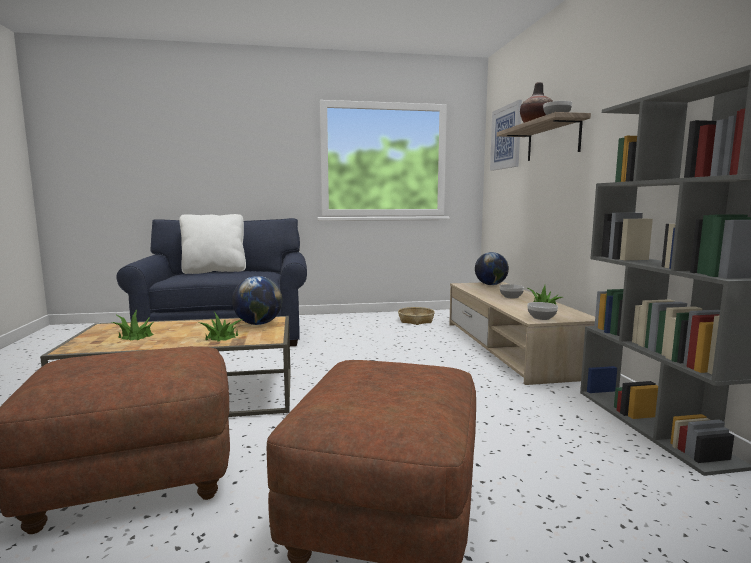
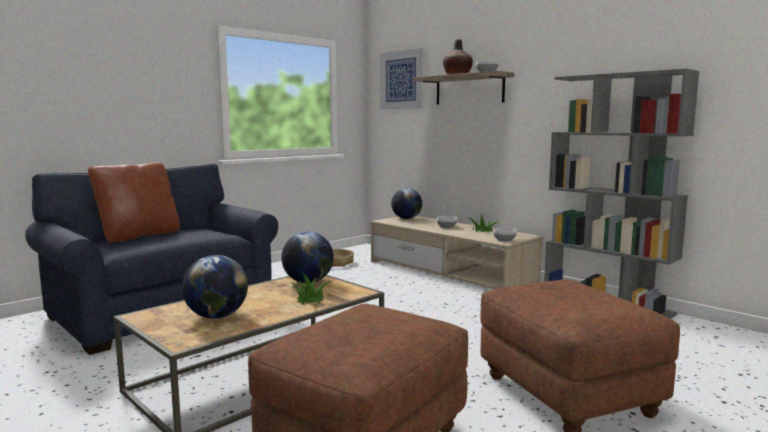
camera: 35 degrees left, 0 degrees up
(135, 336) = (216, 316): potted plant -> globe
(214, 271) = (139, 235): white pillow -> brown pillow

